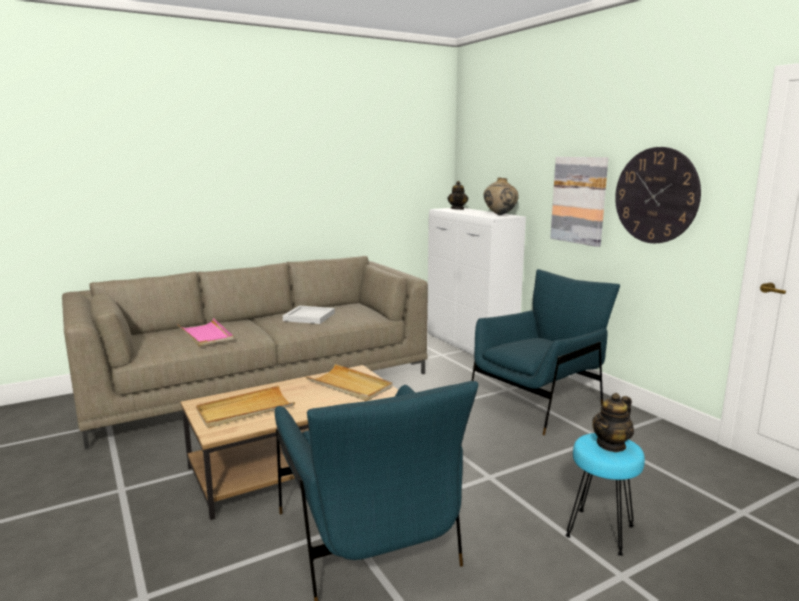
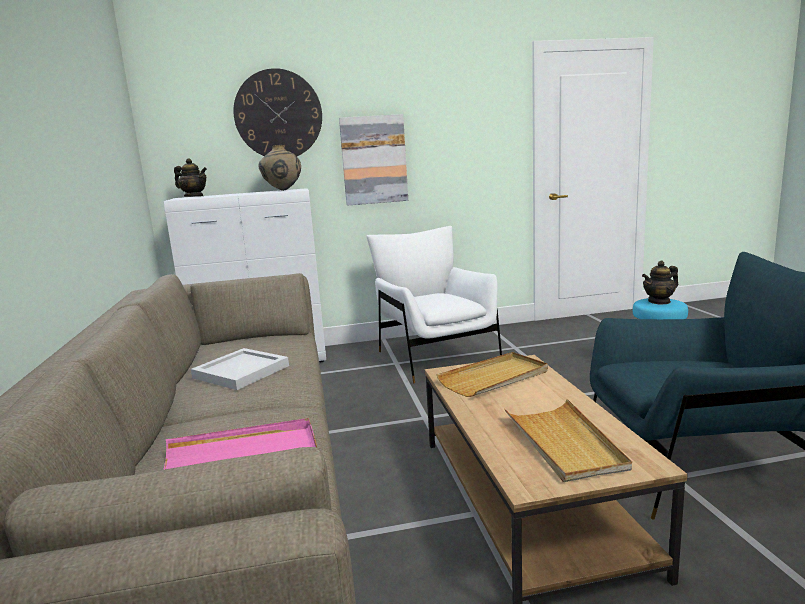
camera: 70 degrees left, 0 degrees up
(538, 402) = (435, 356): blue armchair -> white armchair
(611, 445) = (659, 301): teapot -> teapot turned 90 degrees clockwise
(656, 195) = (456, 144): wall clock -> wall clock (278, 115)

